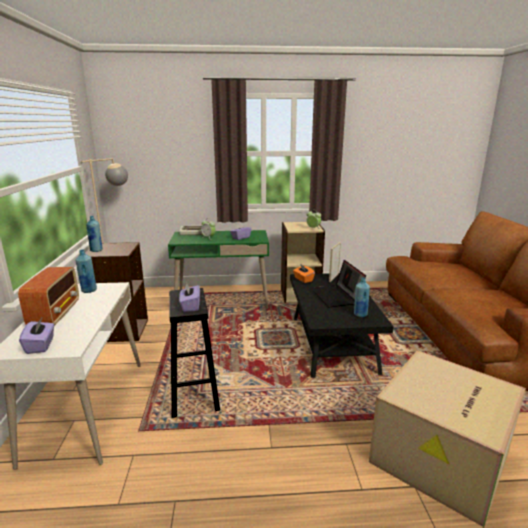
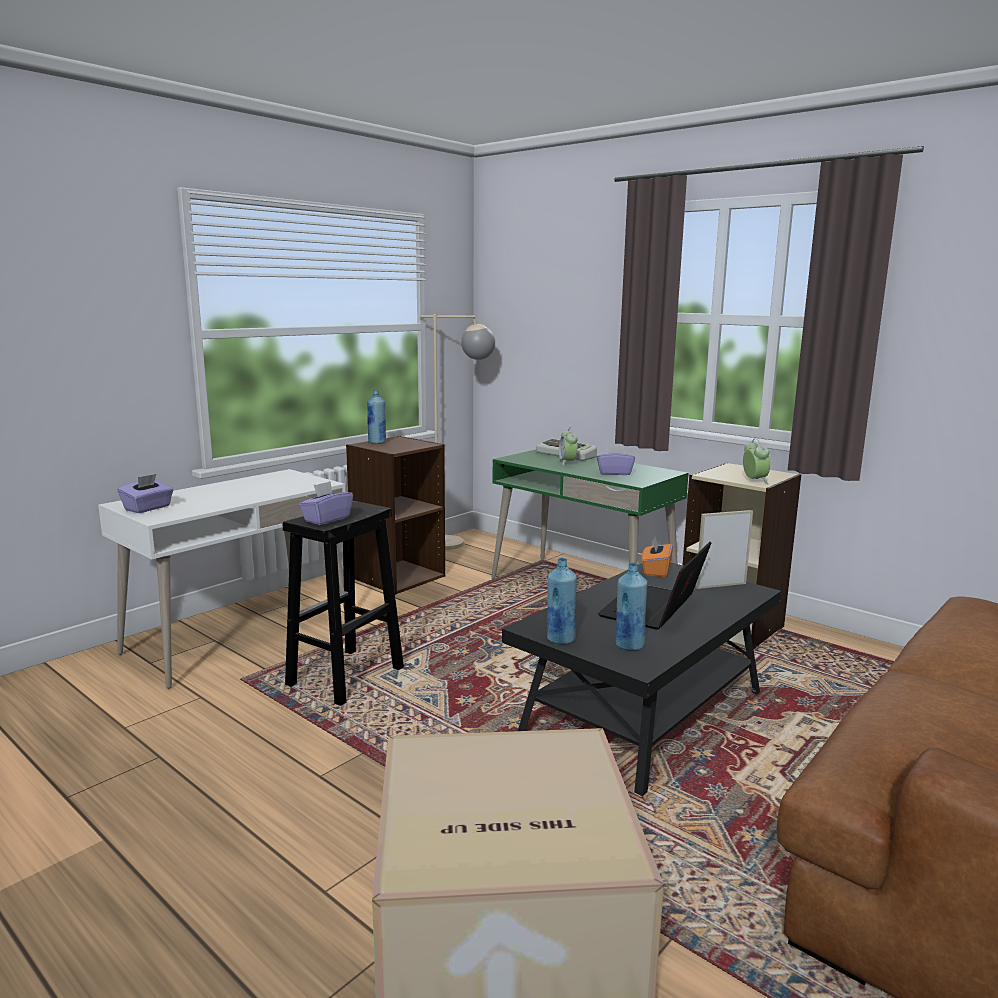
camera: 45 degrees right, 5 degrees down
(55, 313) = (219, 489): radio -> none
(89, 290) = (291, 480): blue bottle -> blue bottle (560, 639)

